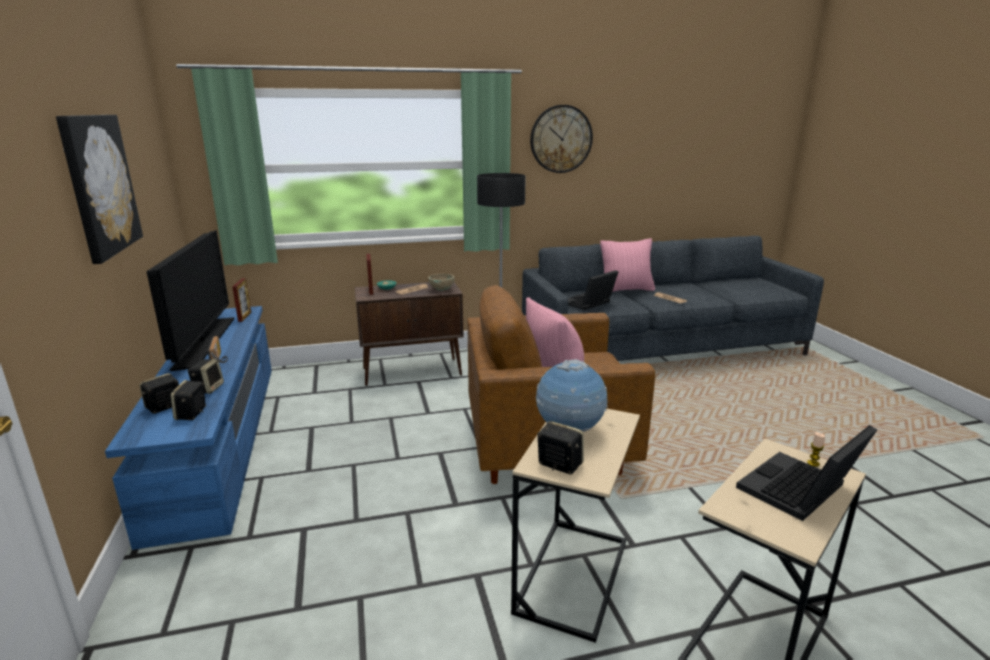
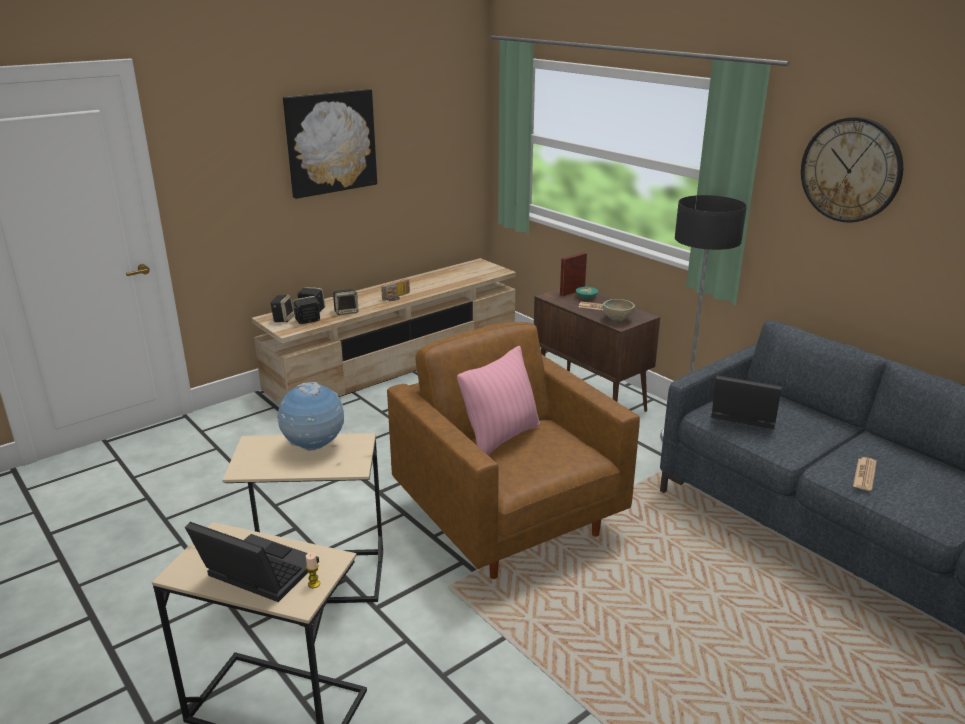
camera: 65 degrees right, 5 degrees up
(204, 342) = (420, 282): television -> none
(220, 439) = (396, 363): blue tv stand -> beige tv stand
(245, 317) = (484, 275): picture frame -> none
(558, 465) = (257, 451): speaker -> speaker (283, 319)
(626, 290) = (854, 434): pink pillow -> none

